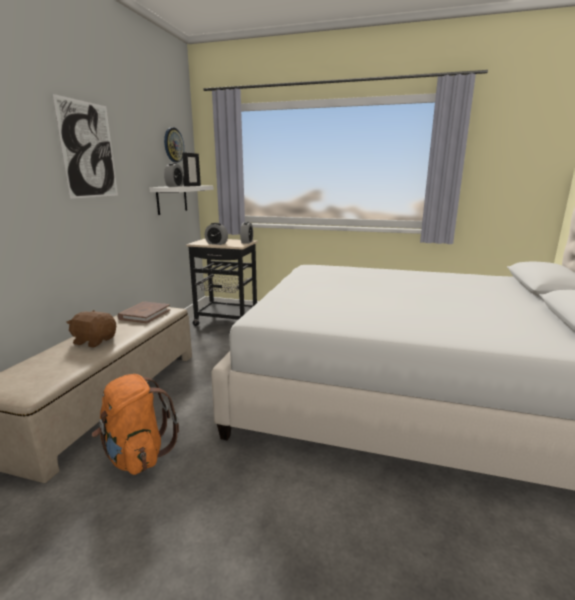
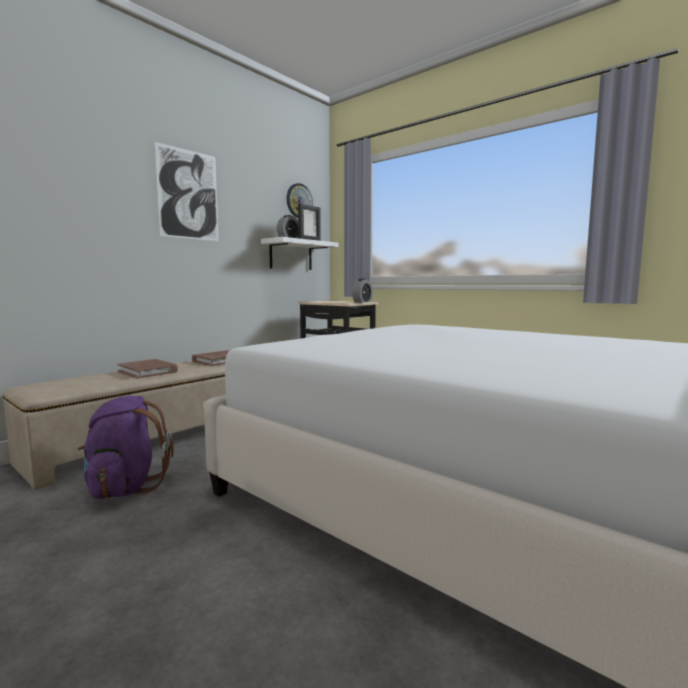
camera: 25 degrees right, 10 degrees down
(95, 341) = (148, 371): brown plush toy -> brown book
(137, 455) = (125, 487): orange backpack -> purple backpack
(216, 243) = (328, 302): alarm clock -> none

